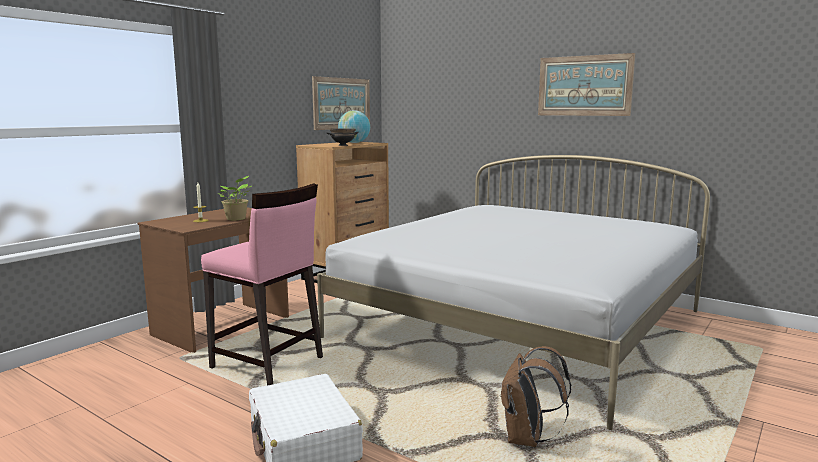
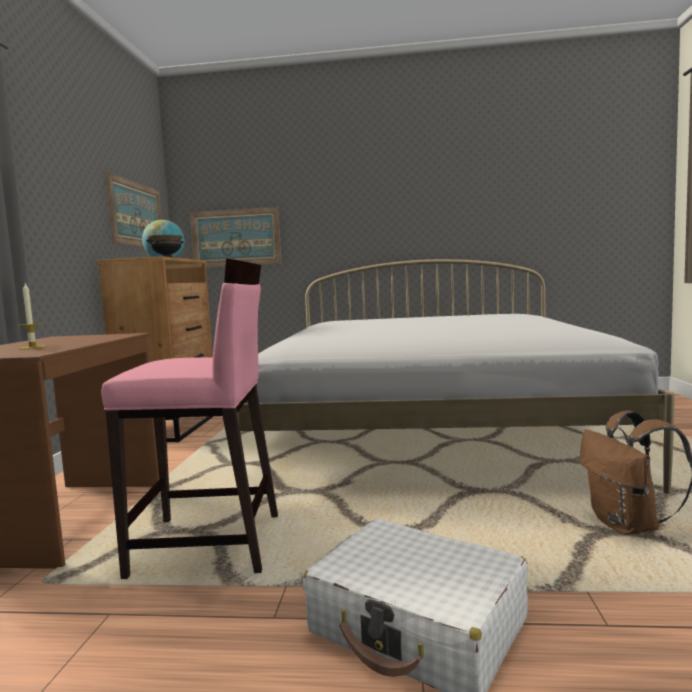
camera: 30 degrees left, 5 degrees down
(236, 219) = (91, 341): potted plant -> none
(584, 86) = (417, 191): picture -> picture (236, 238)

